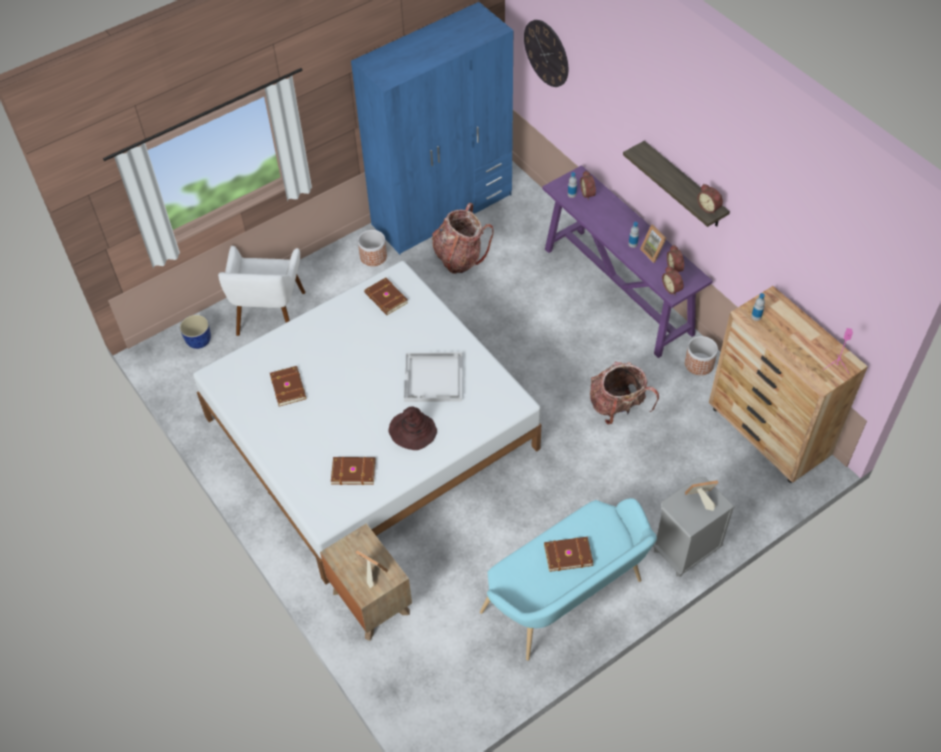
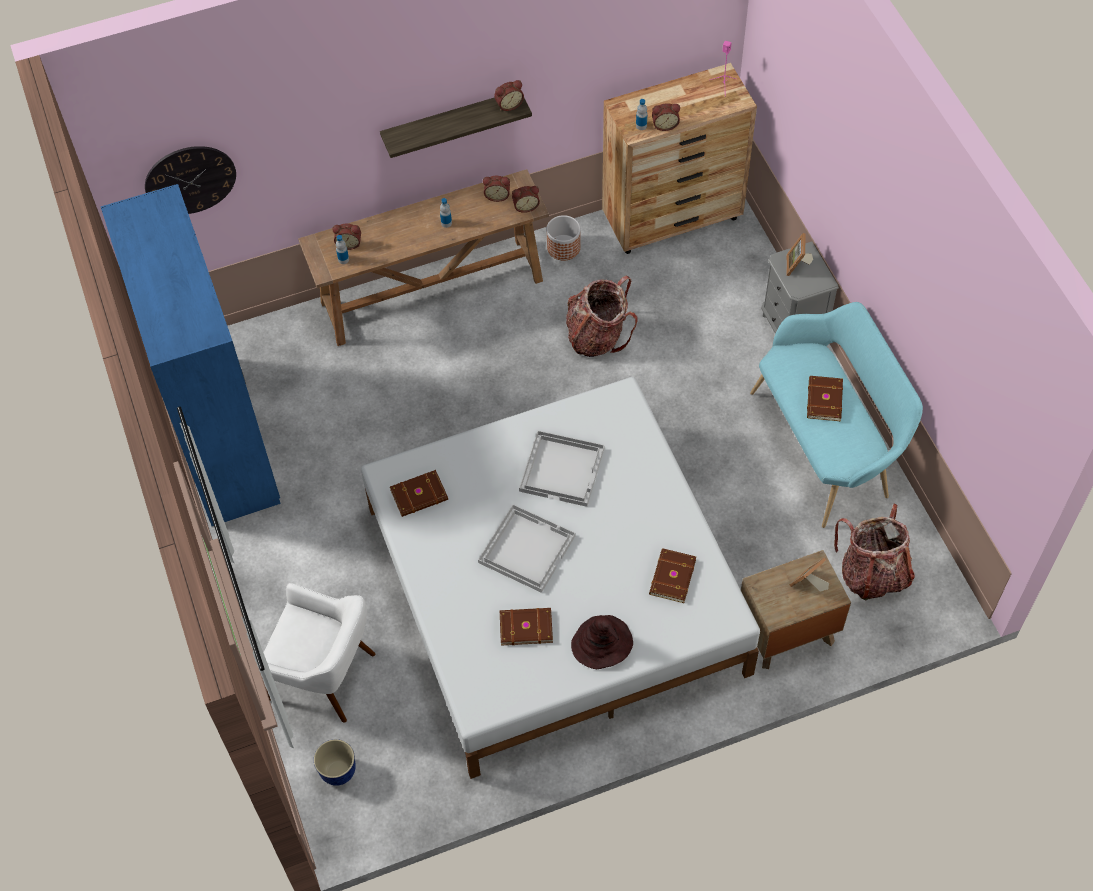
camera: 75 degrees left, 5 degrees up
(356, 372) = (526, 548): none -> white tray
(373, 256) = (271, 534): planter -> none
(412, 431) = (632, 506): brown hat -> brown hat (602, 643)
(459, 258) = (314, 438): backpack -> backpack (872, 574)
(618, 291) = (433, 291): purple console table -> brown console table
(653, 252) = (466, 208): picture frame -> none
(766, 333) = (665, 125): none -> alarm clock

